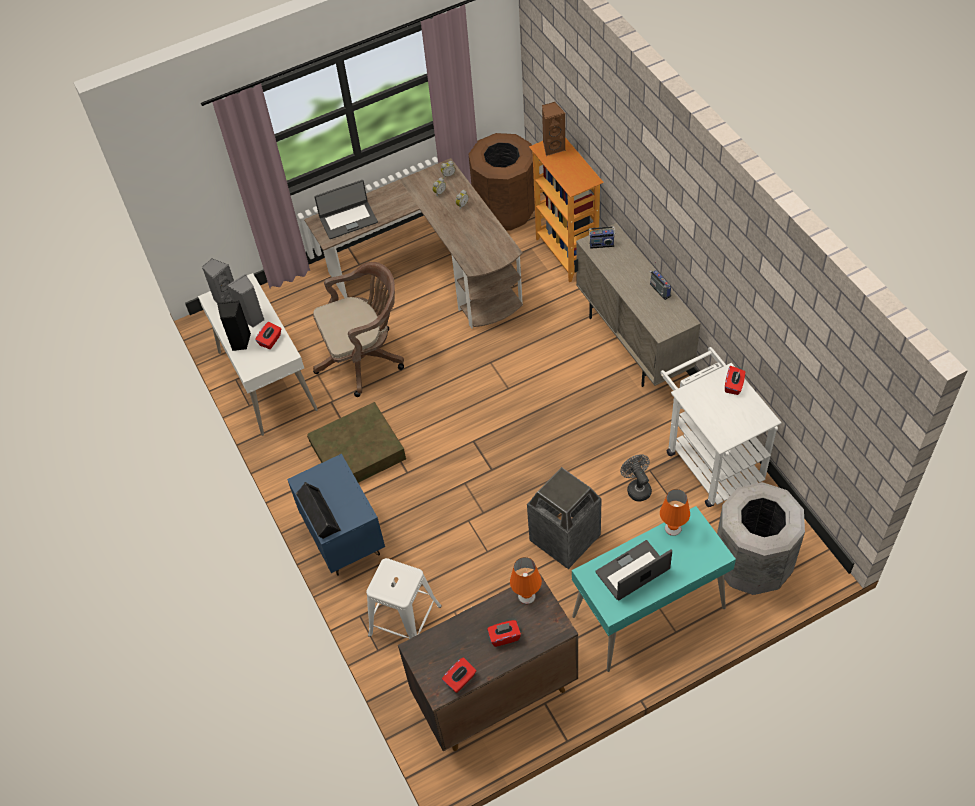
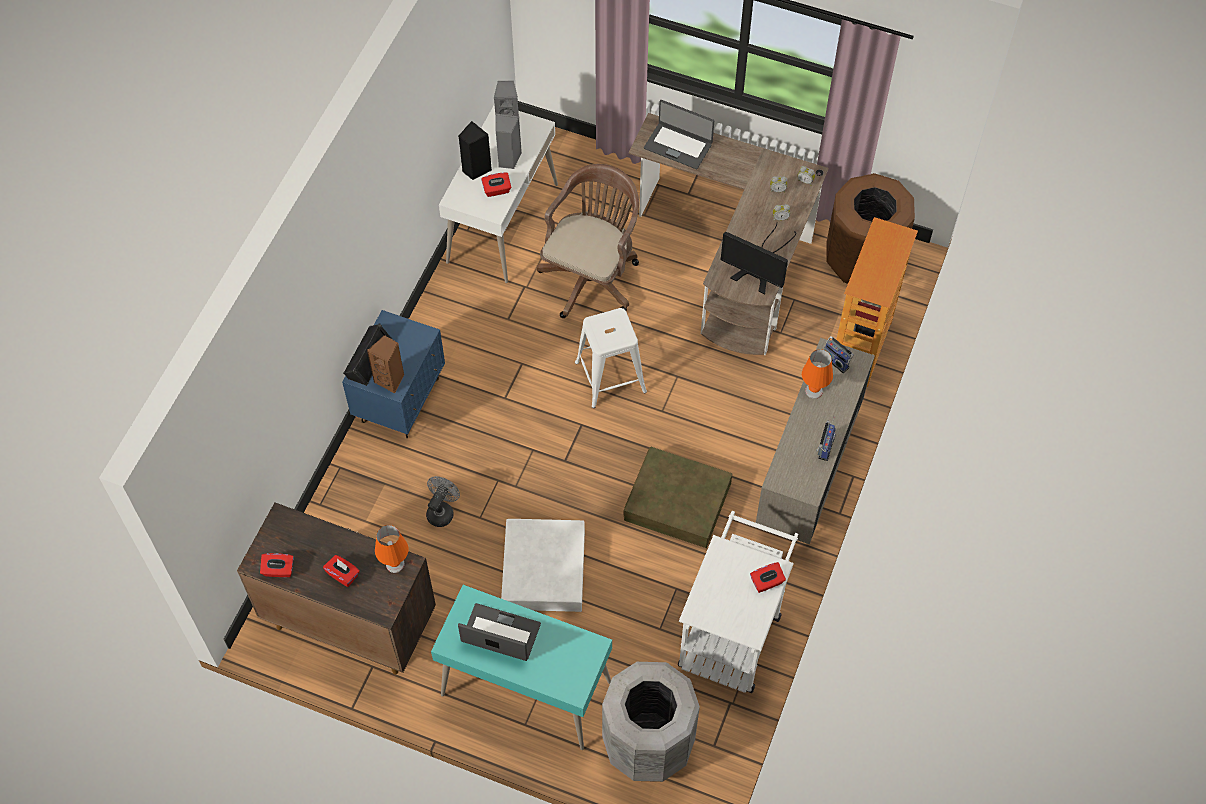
camera: 45 degrees right, 5 degrees up
(358, 451) = (493, 345): brown storage box -> brown storage box (677, 502)
(364, 358) = (592, 276): brown office chair -> brown office chair turned 90 degrees counterclockwise
(404, 620) = (362, 504): white stool -> white stool (610, 377)
(488, 241) = (758, 269): none -> monitor
(553, 147) = (892, 236): brown speaker -> brown speaker (391, 380)
(564, 539) = (543, 569): trash can -> white storage box
(637, 488) = (647, 591): grey fan -> grey fan (442, 511)
(672, 528) = (571, 636): orange table lamp -> orange table lamp (813, 391)

